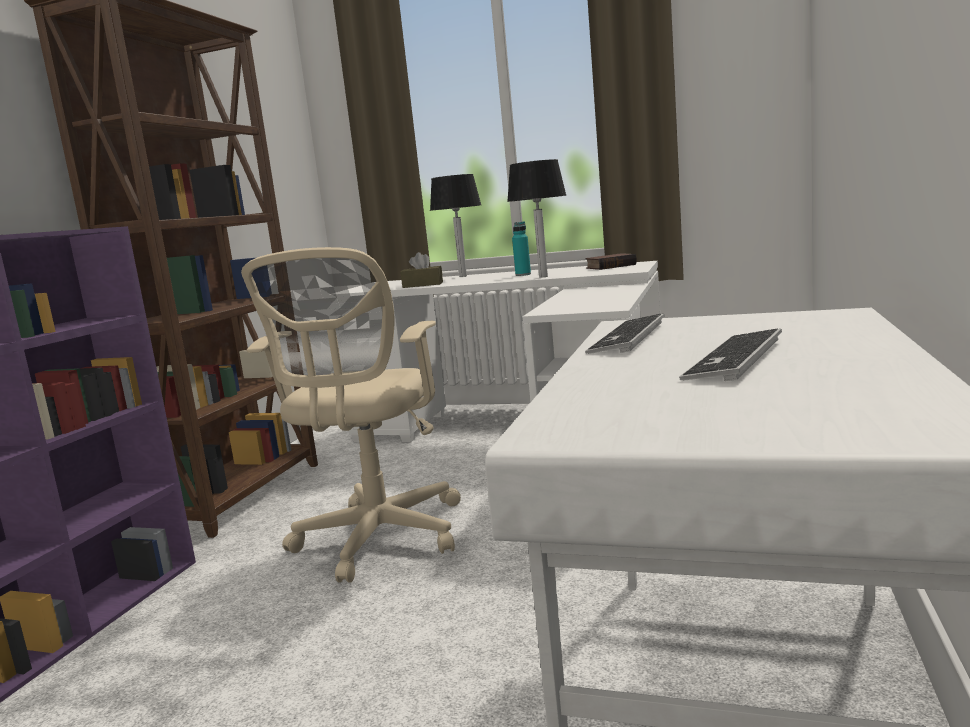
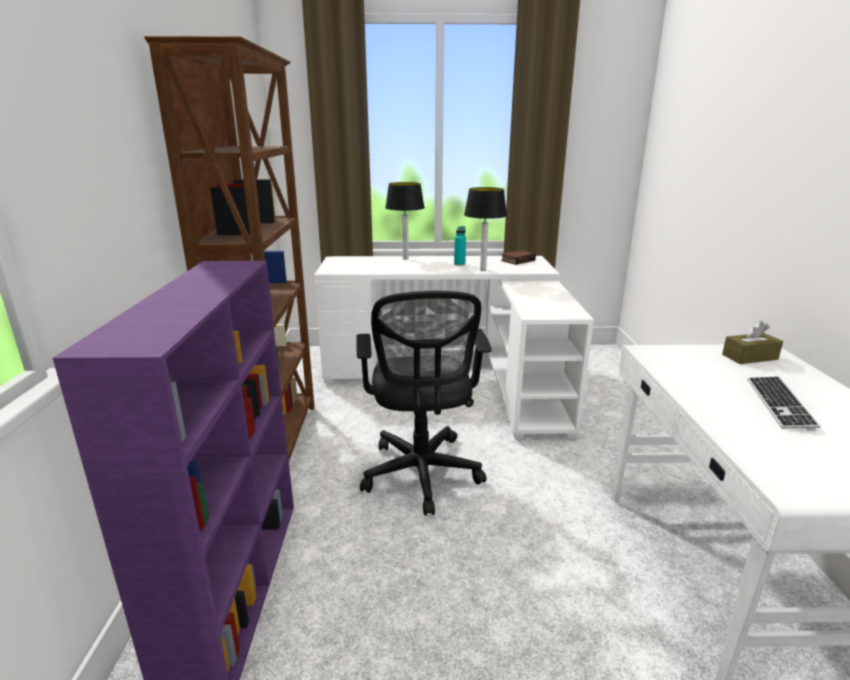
camera: 20 degrees left, 10 degrees up
(377, 540) = (421, 476): beige office chair -> black office chair
(422, 285) = (389, 269): brown tissue box -> brown tissue box (749, 357)
(628, 337) = (675, 371): keyboard -> none

